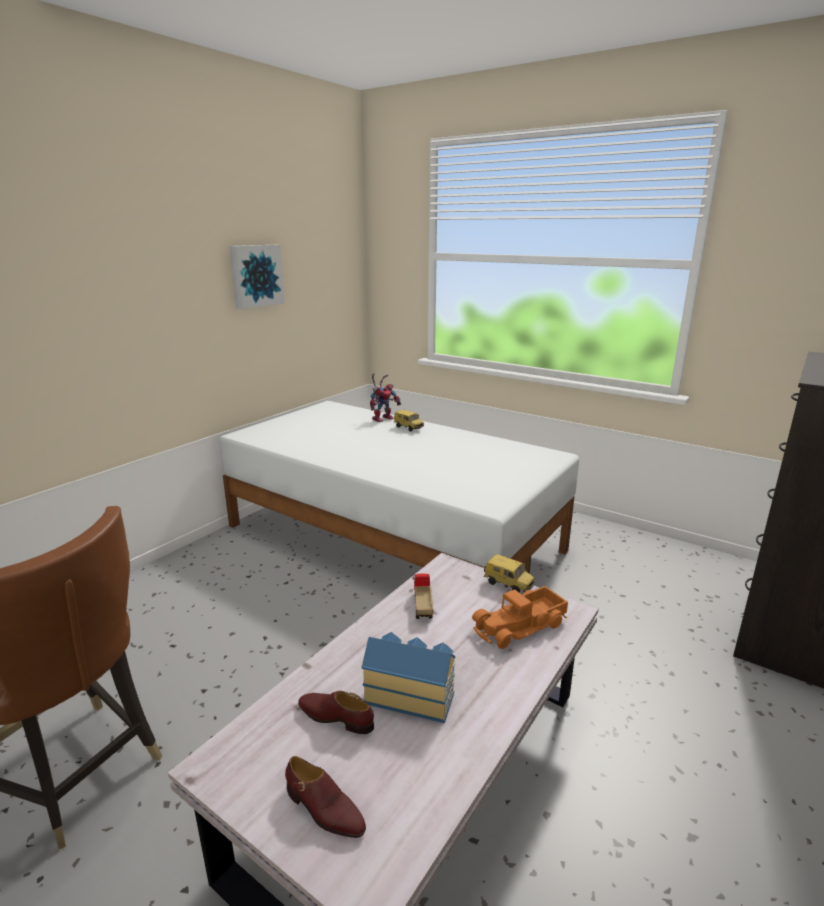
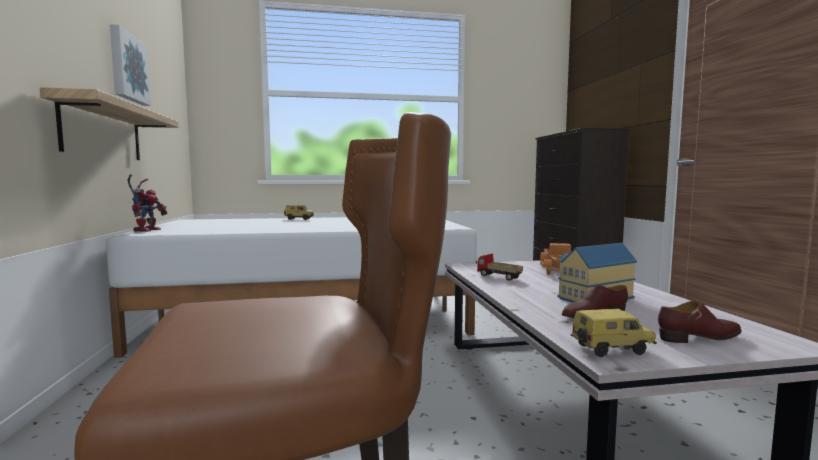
camera: 45 degrees left, 15 degrees down
(220, 348) = (103, 132): none -> shelf
(383, 418) = (263, 219): toy robot -> toy robot (147, 230)
(509, 584) = (512, 262): toy car -> toy car (611, 350)

